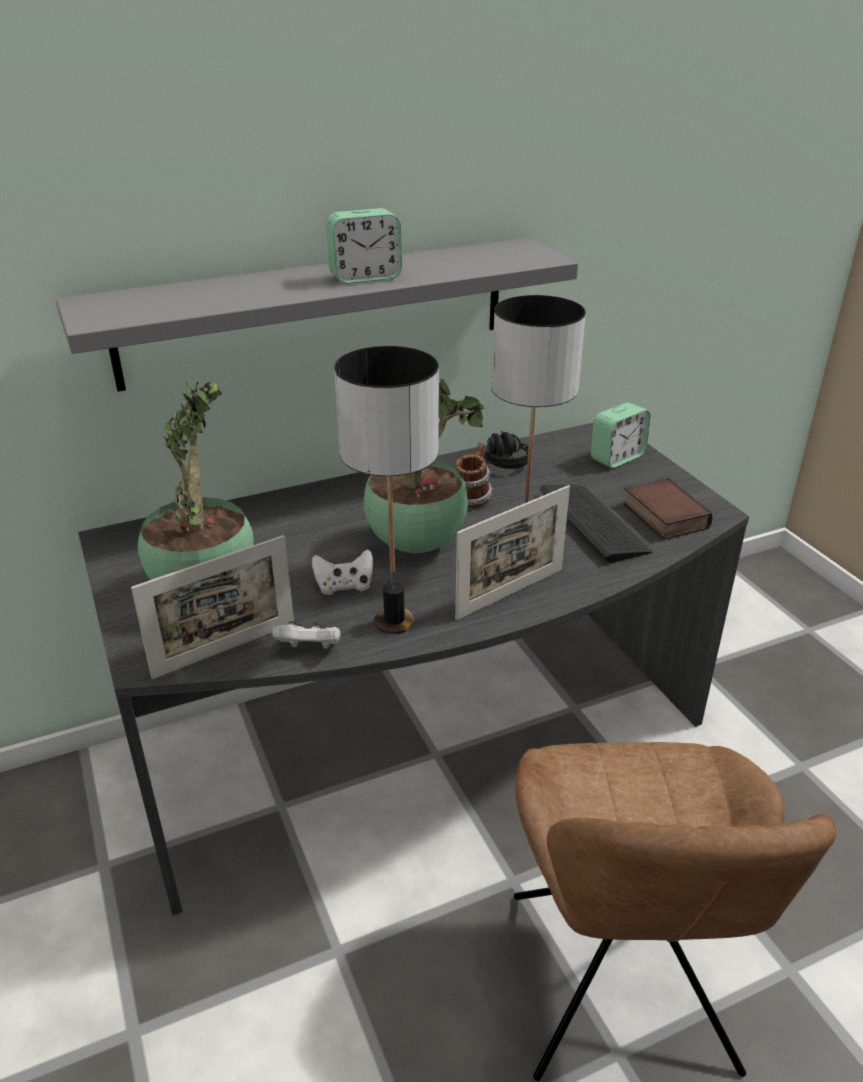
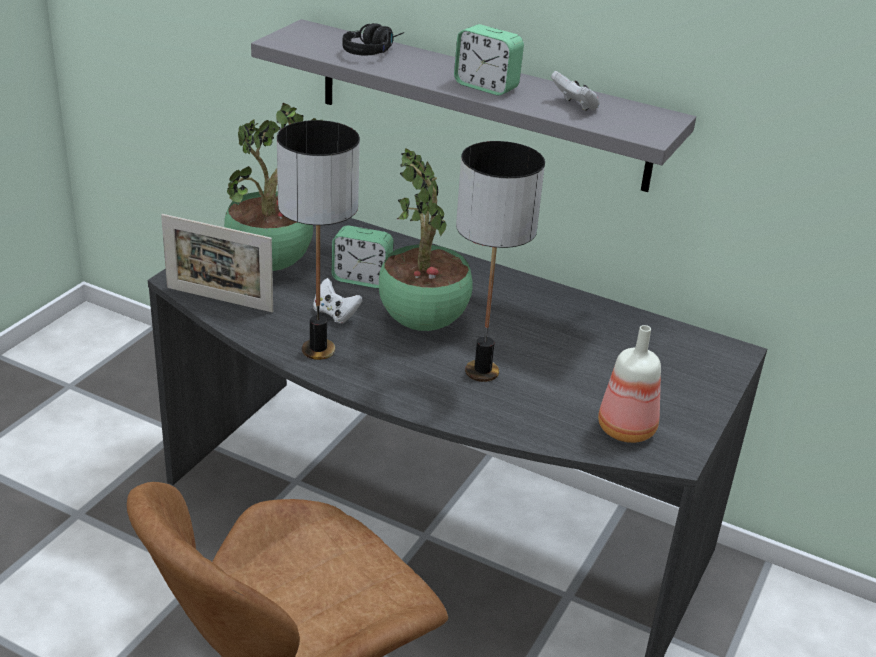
camera: 50 degrees right, 0 degrees up
(310, 649) = (253, 329): white game controller -> white game controller (575, 106)
(471, 497) = (520, 323): mug -> none
(503, 458) = (604, 316): black headphones -> black headphones (373, 50)
(510, 593) = (411, 388): picture frame -> none
(593, 523) = (563, 395): keyboard -> none
(617, 458) = (693, 373): alarm clock -> alarm clock (362, 279)
(662, 515) = (625, 428): book -> bottle

